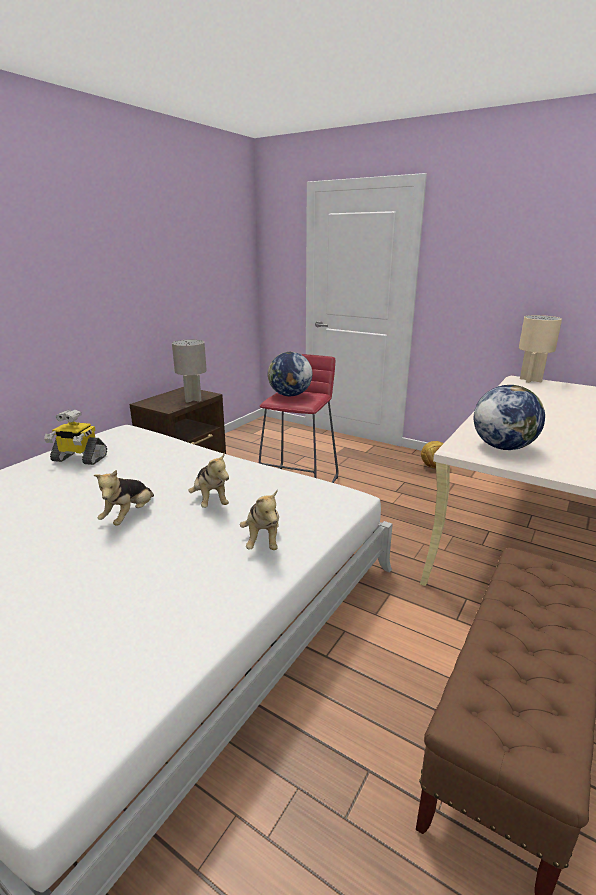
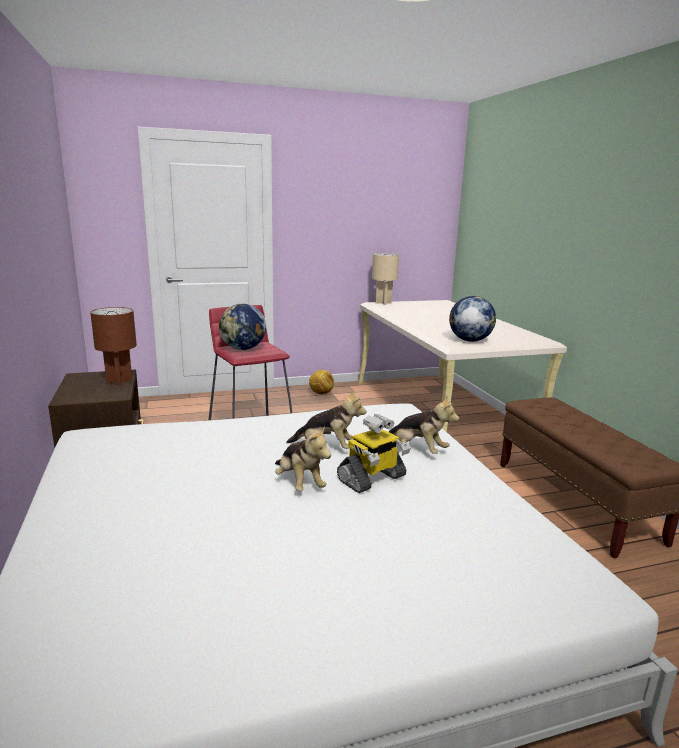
camera: 50 degrees left, 5 degrees down
(79, 459) = (120, 472): toy robot -> toy robot (372, 479)
(192, 399) = (119, 381): grey table lamp -> brown table lamp

